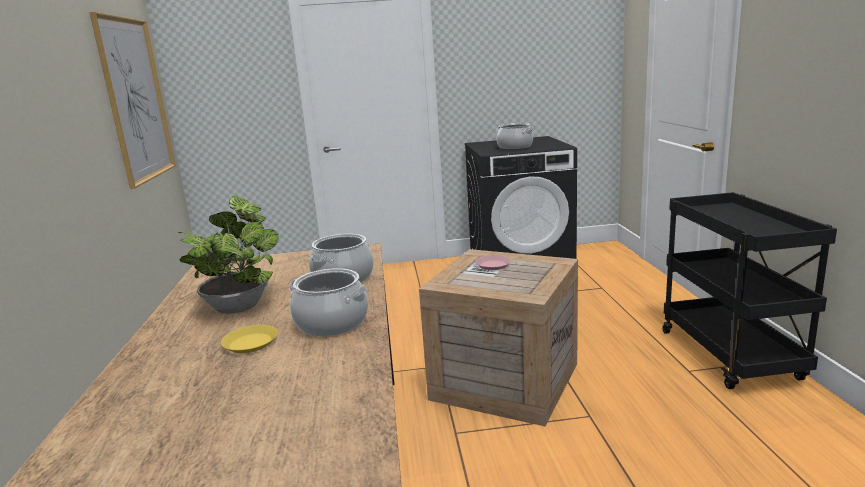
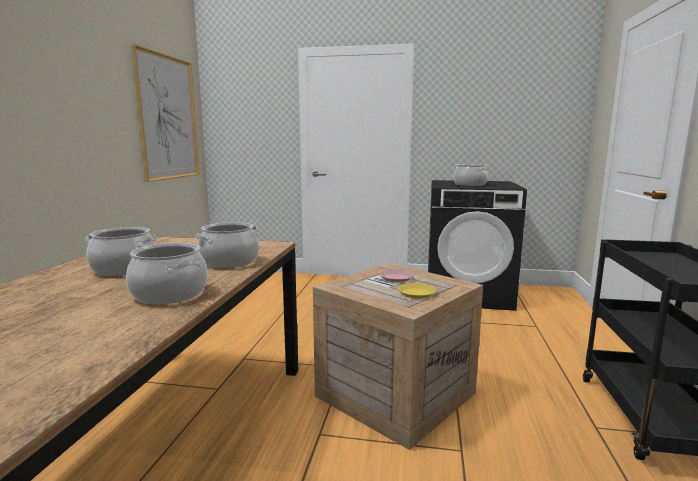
camera: 15 degrees right, 5 degrees down
(239, 305) = (124, 269): potted plant -> cooking pot
(251, 343) = (85, 298): yellow plate -> yellow plate (417, 293)

